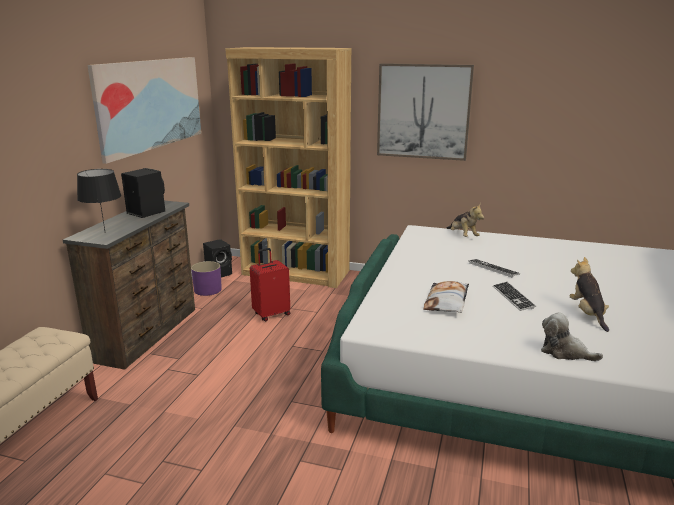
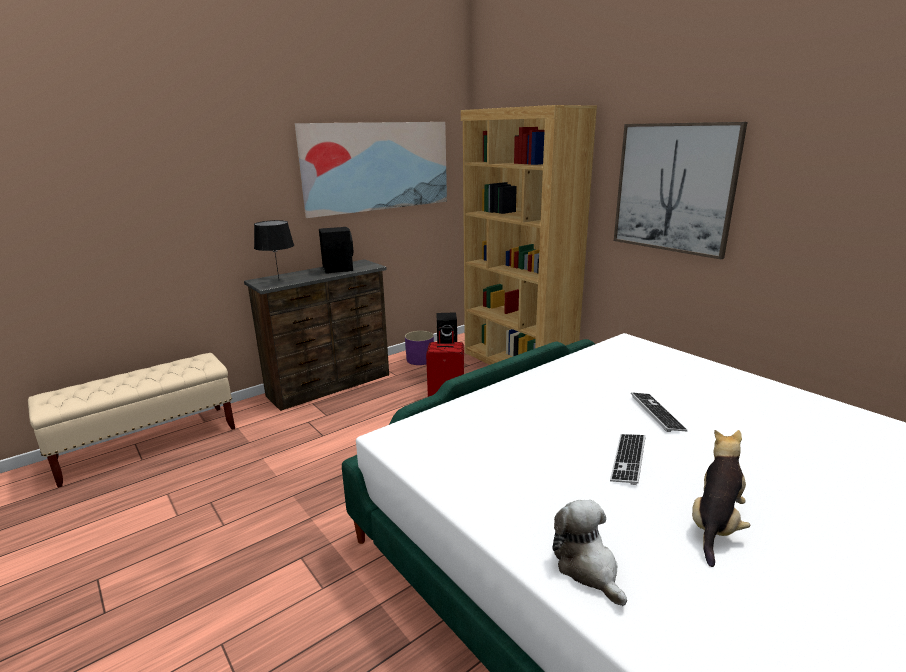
camera: 35 degrees right, 0 degrees up
(447, 302) = (529, 436): pillow -> none
(462, 236) = (676, 361): plush toy -> none

